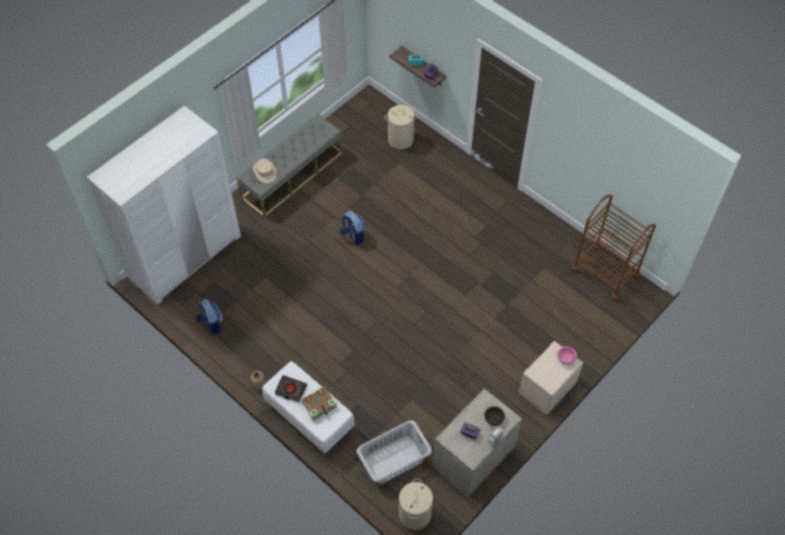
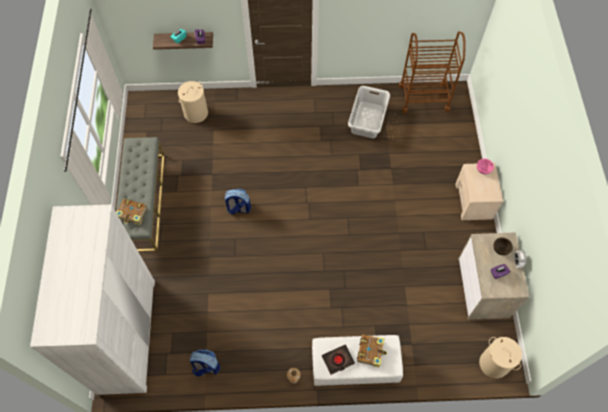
camera: 45 degrees left, 5 degrees up
(265, 172) = (132, 214): beige hat -> book
(394, 460) = (440, 339): grey laundry basket -> grey laundry basket (368, 119)

